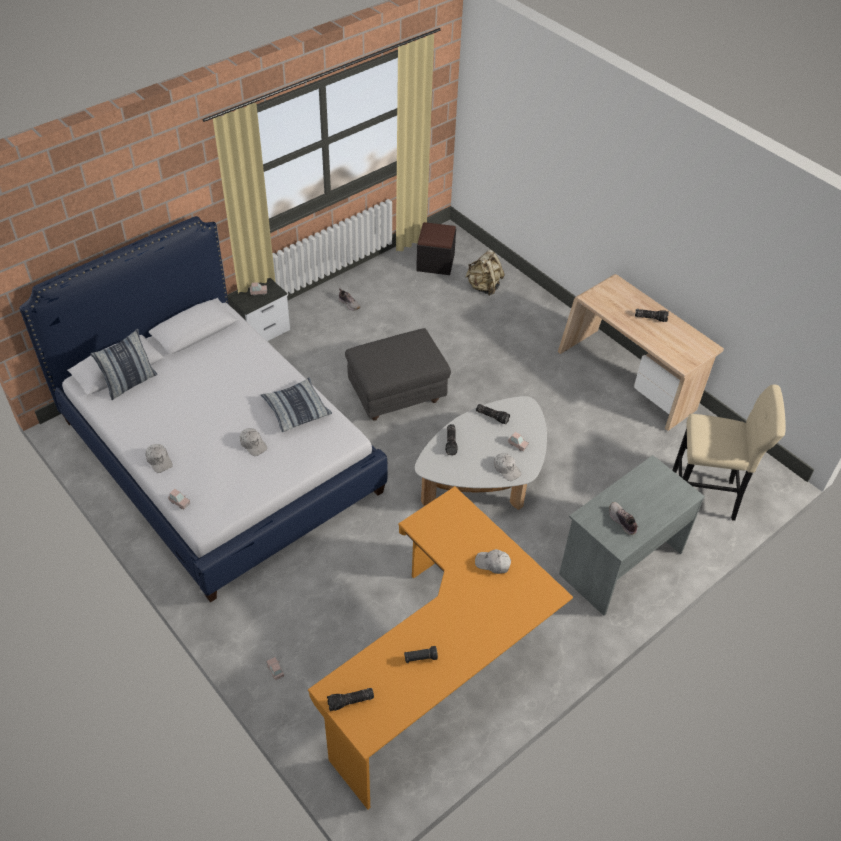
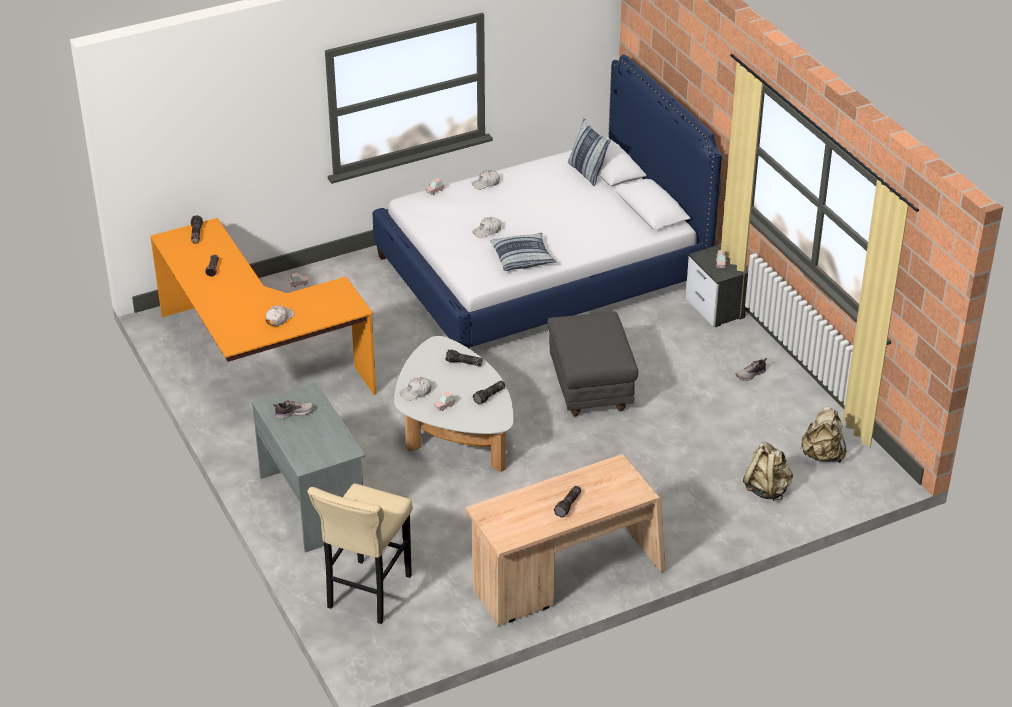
camera: 105 degrees right, 10 degrees down
(435, 262) = (822, 455): black ottoman -> beige backpack

